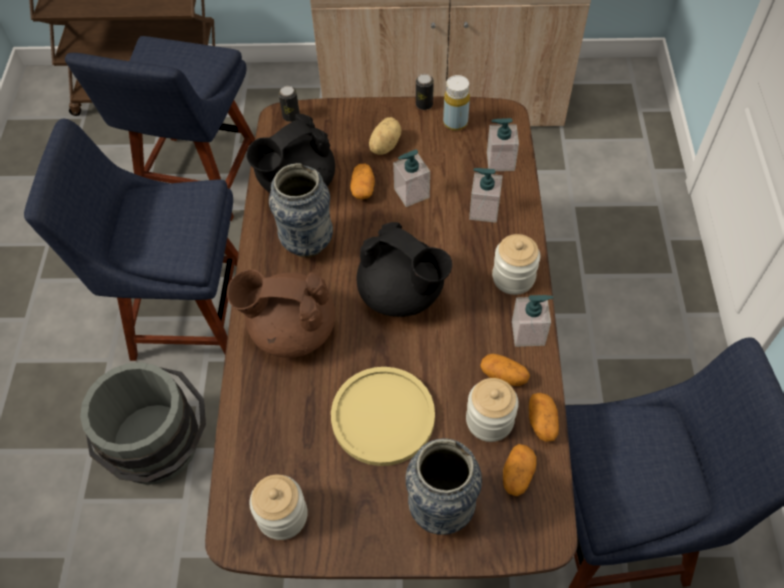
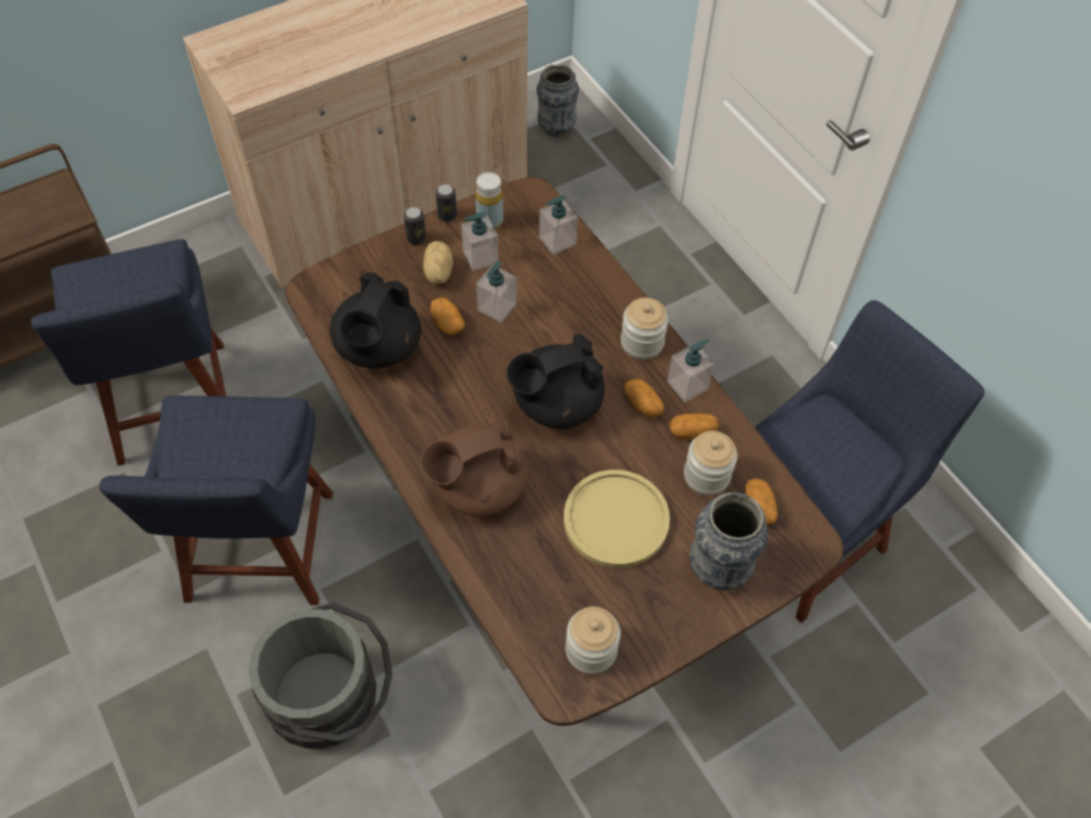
camera: 35 degrees left, 0 degrees up
(184, 313) = (259, 554): blue chair -> blue chair turned 60 degrees counterclockwise
(291, 116) = (321, 283): can -> can (416, 238)
(307, 243) = (432, 400): vase -> vase (556, 128)
(402, 294) = (555, 404): black teapot -> black teapot turned 150 degrees clockwise
(483, 210) = (574, 293): soap dispenser -> soap dispenser (480, 257)
(542, 422) = (749, 455): potato -> potato (643, 404)

